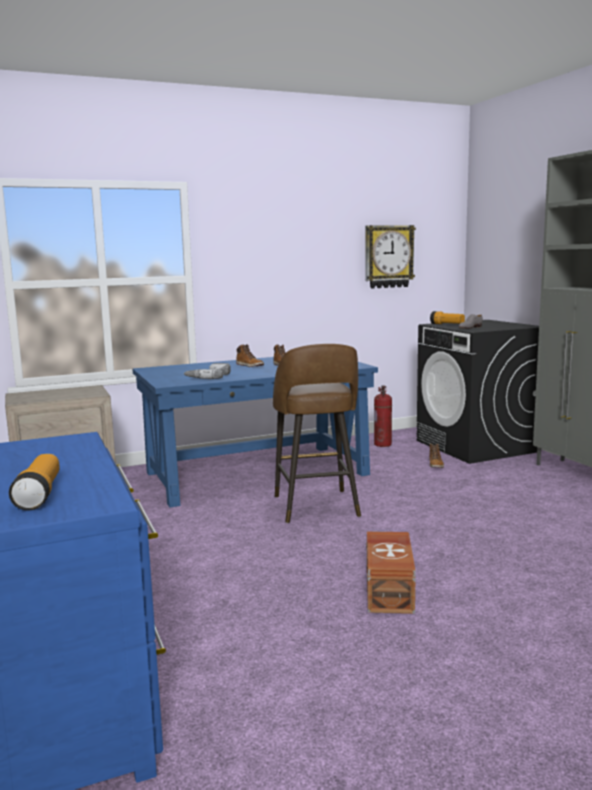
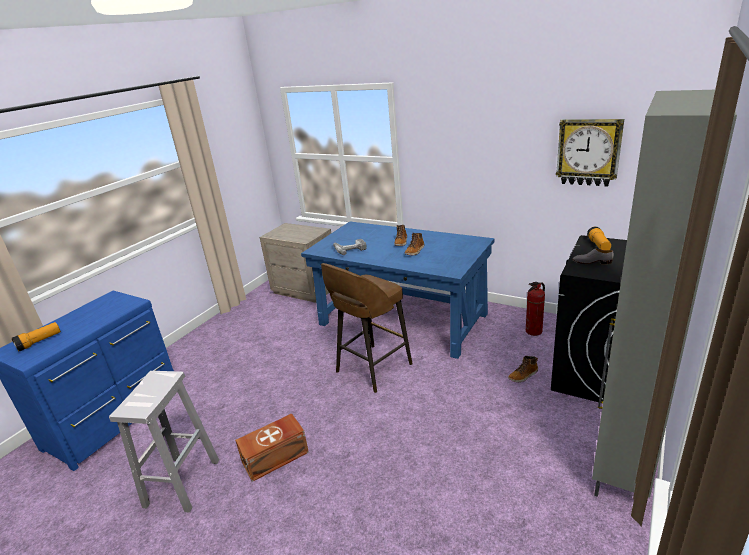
camera: 55 degrees right, 15 degrees up
(348, 662) = (183, 482): none -> white stool

